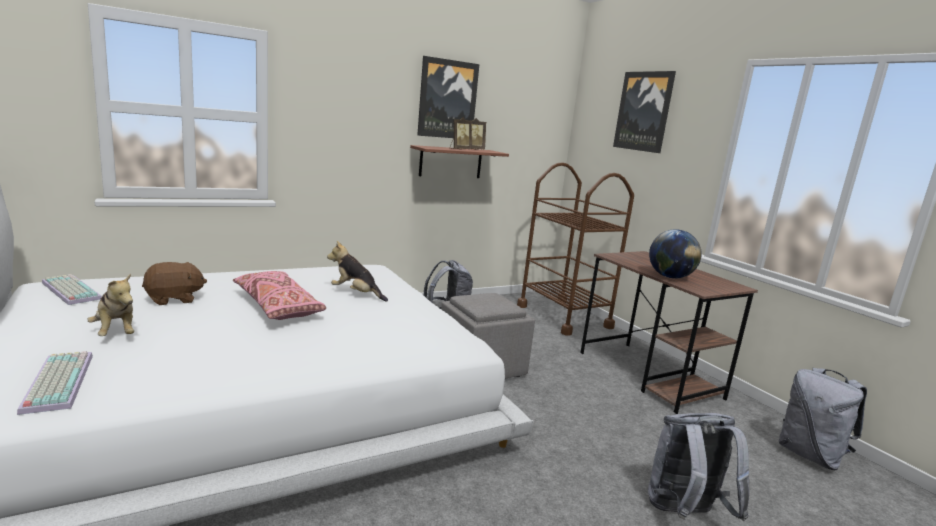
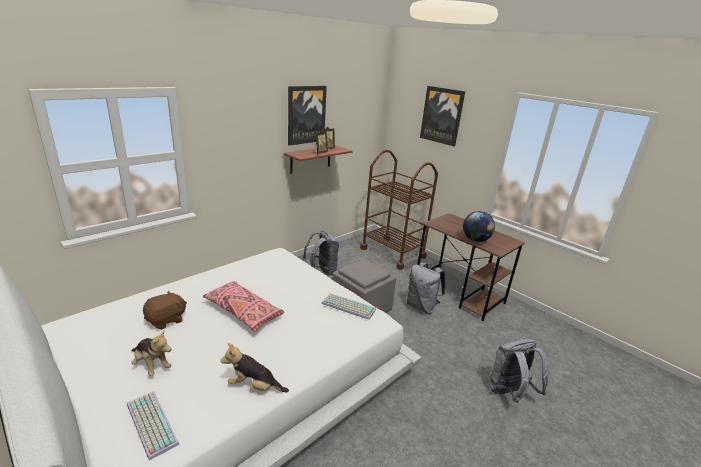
camera: 15 degrees left, 10 degrees up
(69, 290) = (82, 329): keyboard -> keyboard (347, 307)
(356, 294) = (284, 285): plush toy -> plush toy (254, 386)
(810, 455) = (556, 335): grey backpack -> grey backpack (422, 307)

